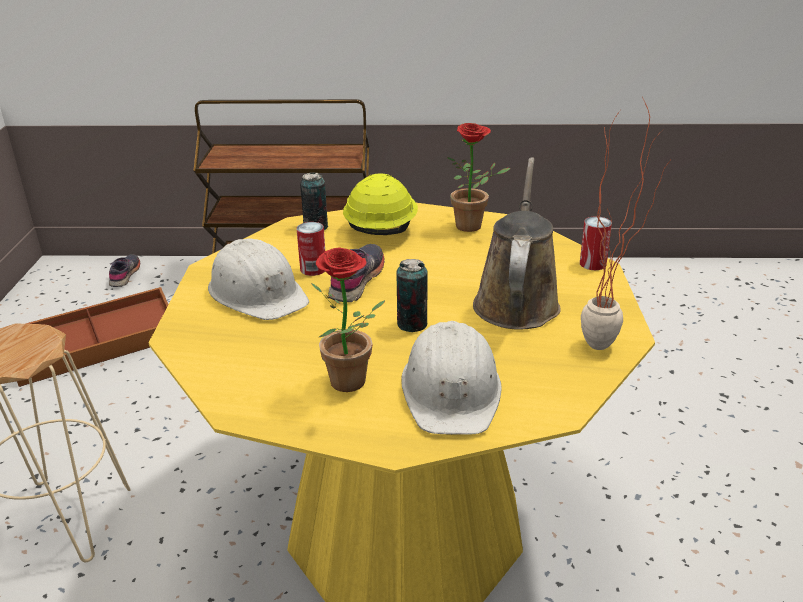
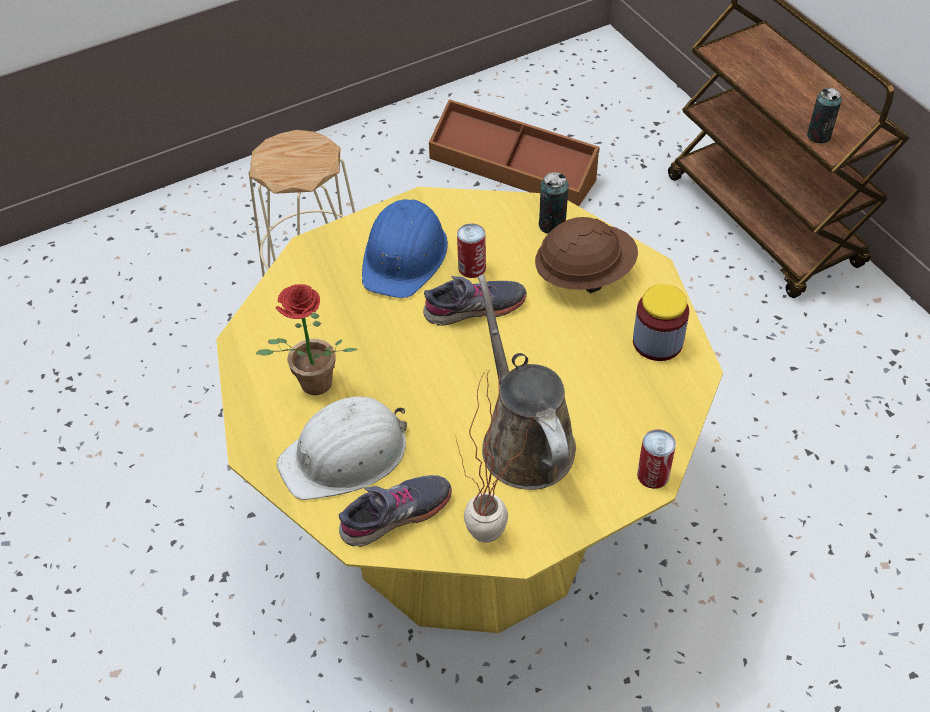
camera: 60 degrees right, 20 degrees up
(125, 275) = (635, 100): grey shoe -> grey shoe (396, 515)
(258, 293) = (405, 256): white hard hat -> blue hard hat
(380, 231) = (584, 275): yellow hard hat -> brown hard hat
(412, 324) = (427, 382): can -> can (818, 136)
(474, 227) = (657, 342): potted plant -> jar
(516, 301) = (524, 440): brown watering can -> brown watering can turned 90 degrees counterclockwise

